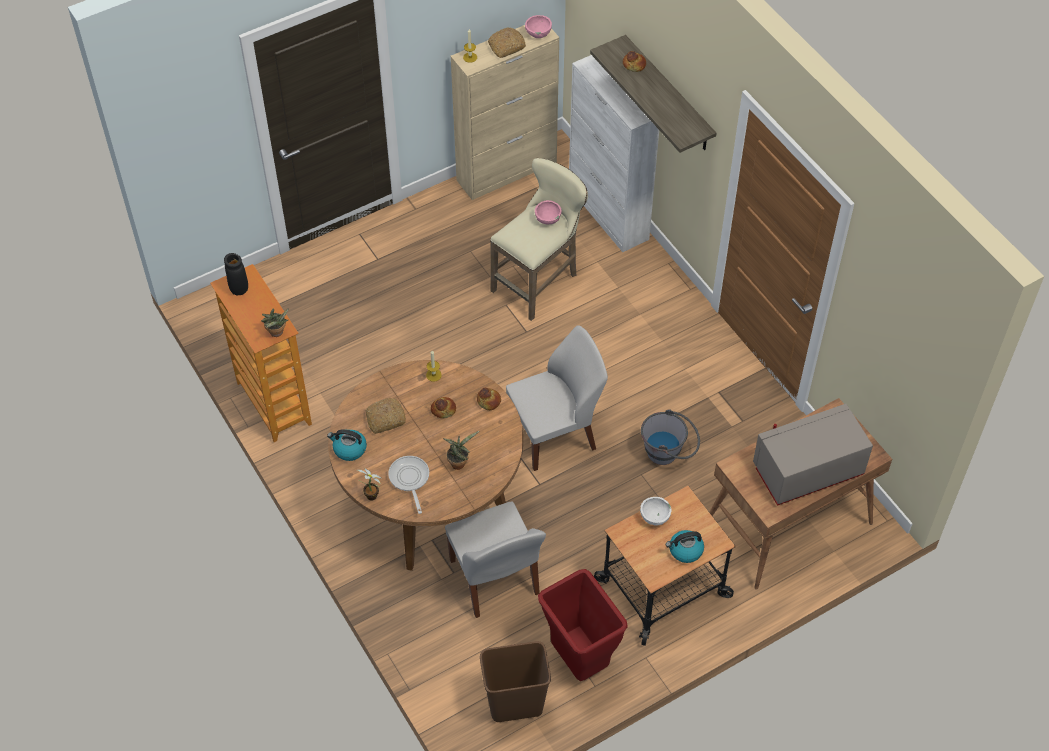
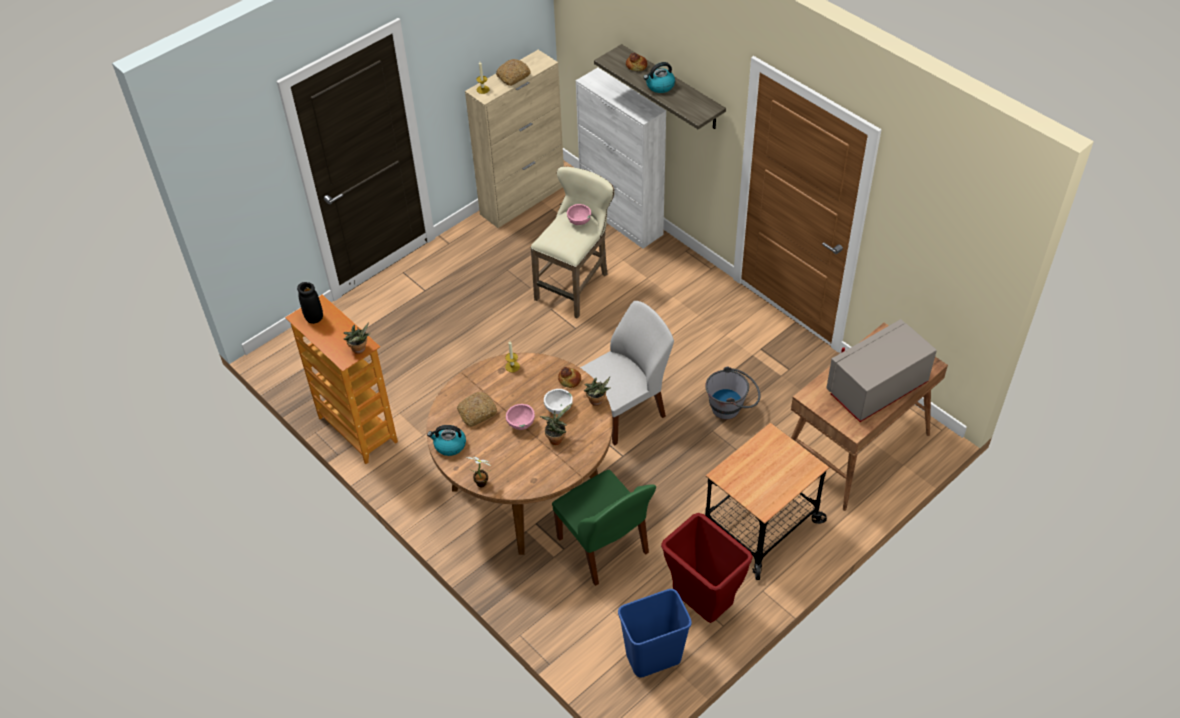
camera: 10 degrees left, 5 degrees down
(409, 479) = (514, 462): frying pan -> none
(443, 409) = (529, 394): bread -> none
(495, 579) = (604, 547): white chair -> green chair
(510, 431) = (597, 402): none -> potted plant
(515, 705) = (653, 658): brown trash can -> blue trash can
(538, 34) = (538, 62): pink bowl -> pink bowl (520, 424)
(654, 518) = (748, 456): white bowl -> white bowl (558, 409)
(685, 550) = (785, 479): kettle -> kettle (659, 86)

